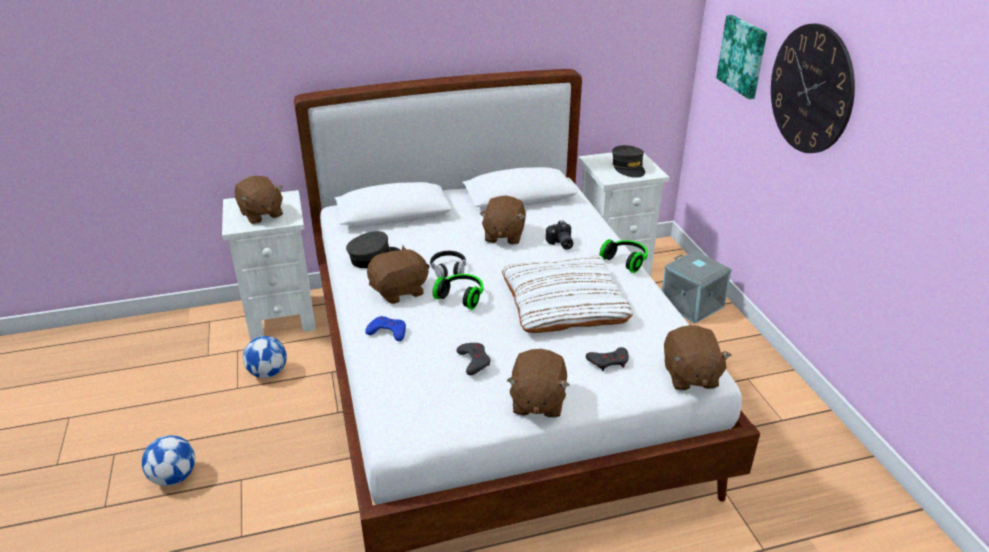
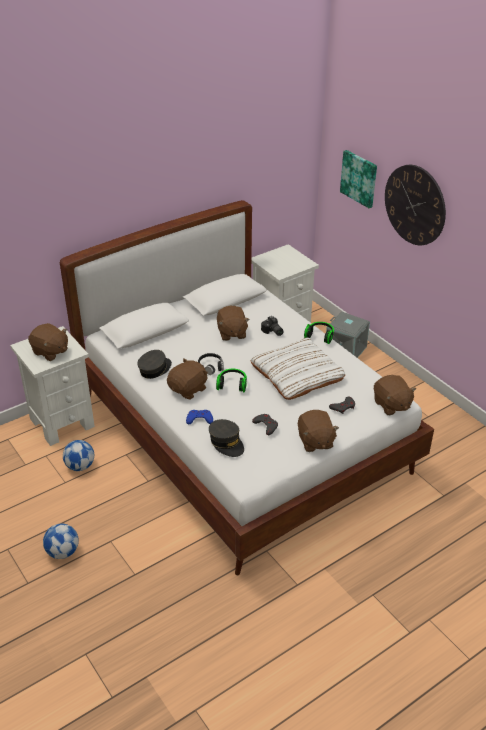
camera: 20 degrees left, 5 degrees up
(628, 168) = (288, 262): grey cap -> grey cap (226, 443)

